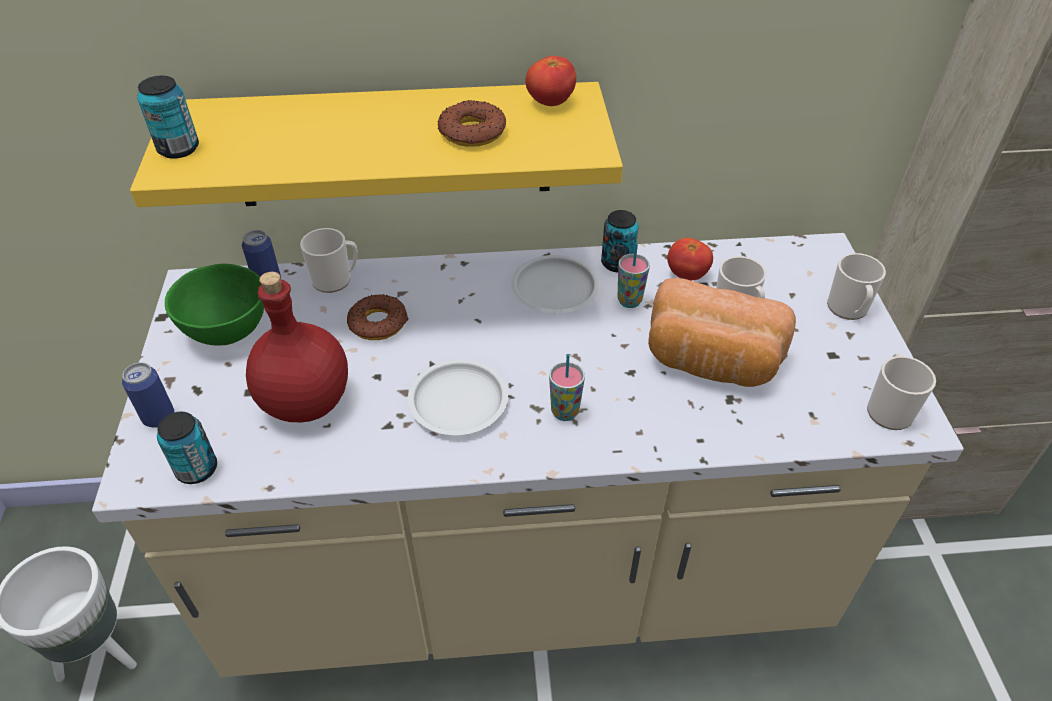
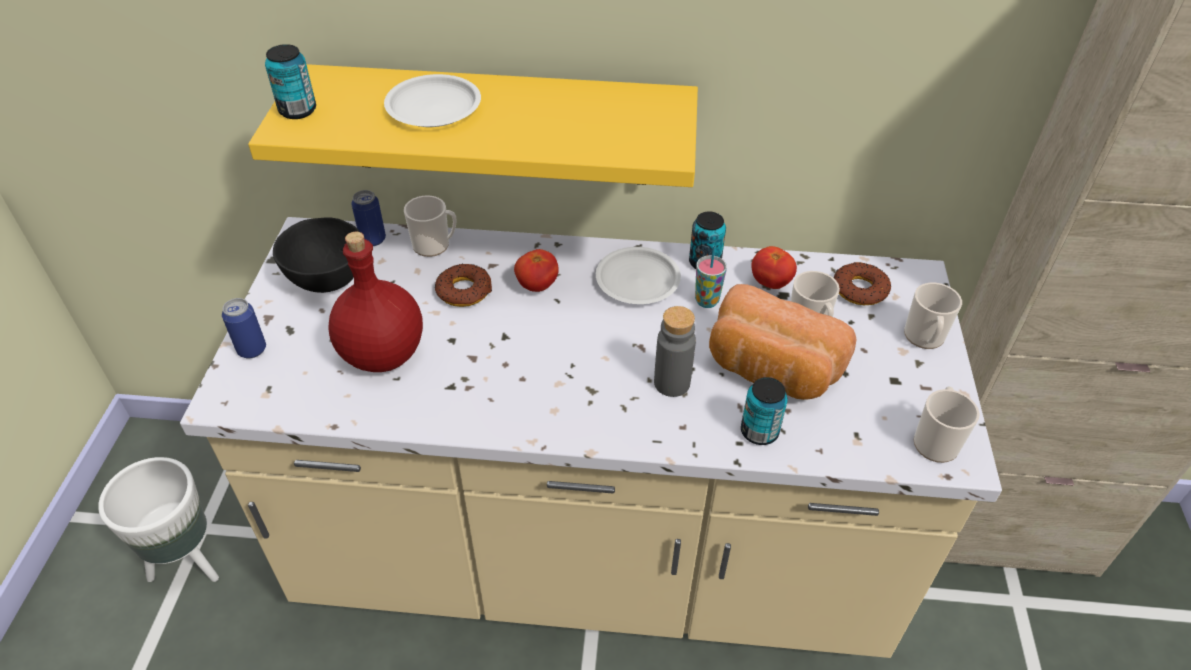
camera: 10 degrees right, 0 degrees up
(197, 469) = (275, 400): can -> can (759, 432)
(226, 330) = (327, 279): green bowl -> black bowl
(457, 401) = (519, 373): white plate -> white plate (433, 107)
(472, 132) = (563, 123): donut -> donut (859, 289)
(550, 103) = (644, 102): tomato -> tomato (537, 285)
(565, 412) = (617, 398): cup -> none
(616, 389) = (672, 383): none -> grey bottle

